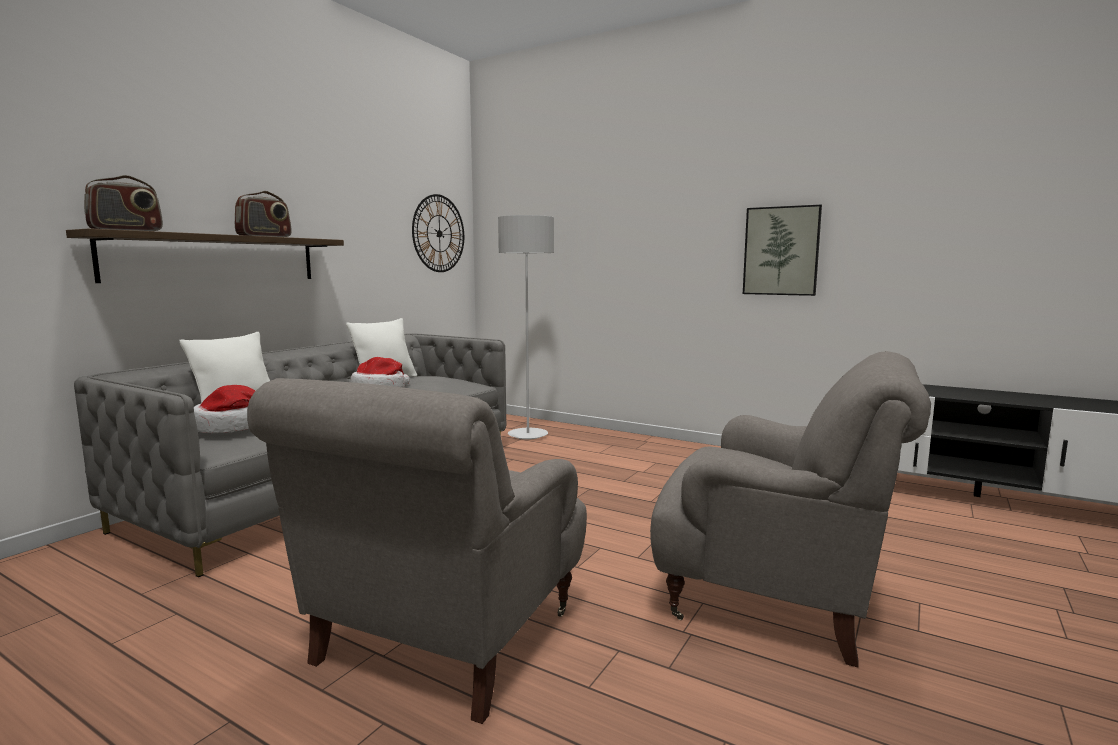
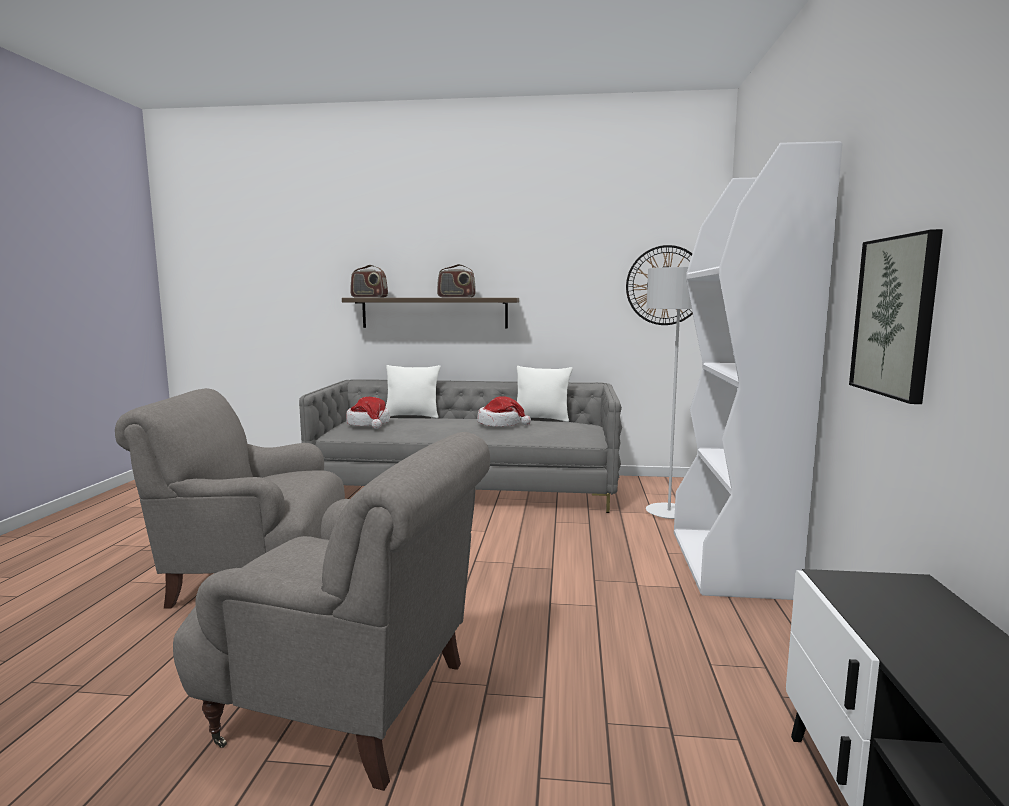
camera: 65 degrees right, 0 degrees up
(633, 443) = (731, 564): none -> white bookcase
(776, 598) = (353, 703): grey armchair -> grey armchair turned 75 degrees counterclockwise

